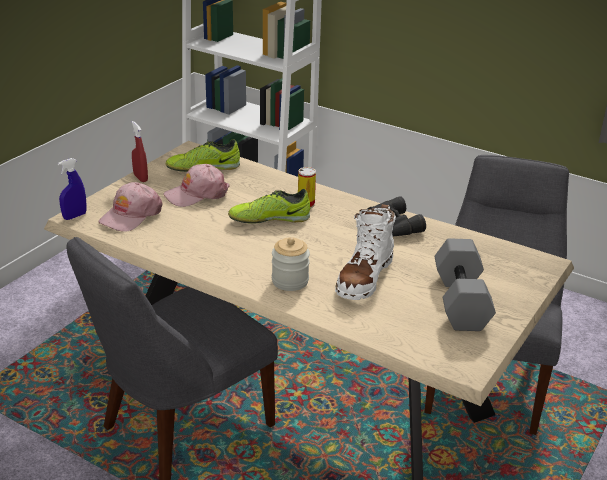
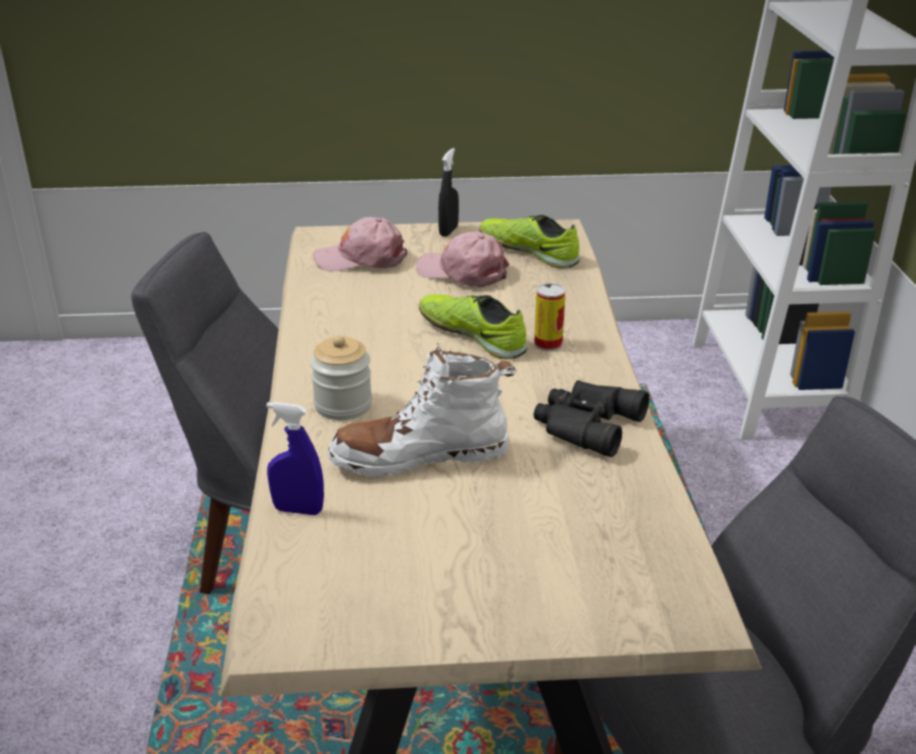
camera: 55 degrees right, 0 degrees up
(74, 216) = (318, 235): blue spray bottle -> blue spray bottle (298, 510)
(140, 178) = (448, 231): red spray bottle -> black spray bottle
(462, 302) = (459, 567): grey dumbbell -> none

